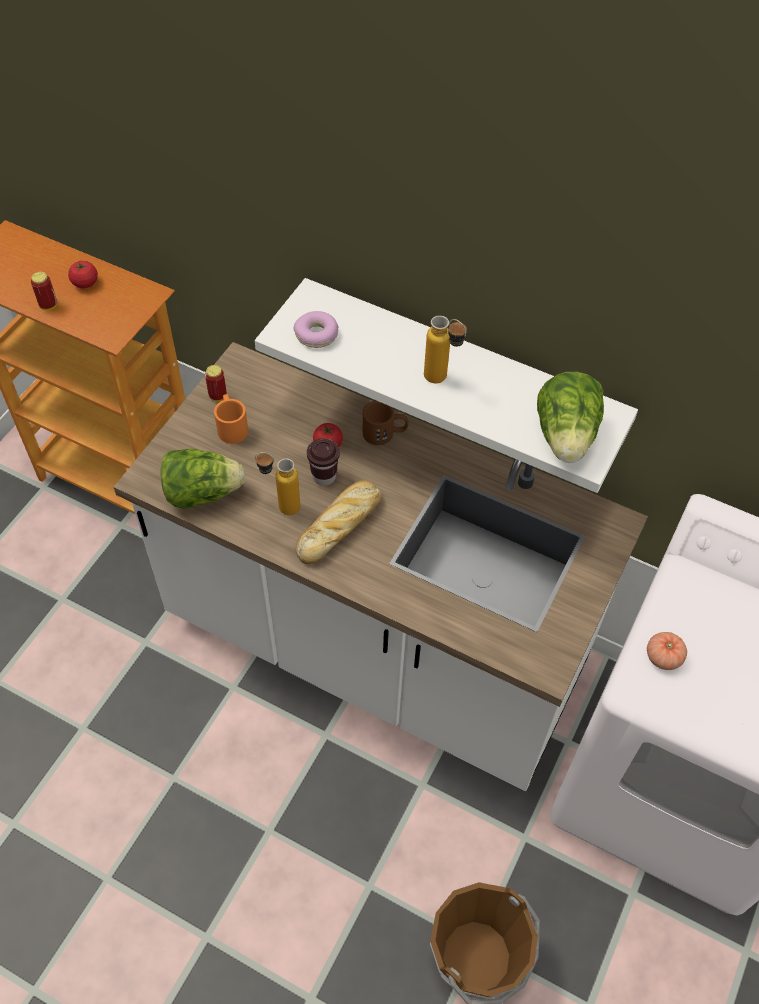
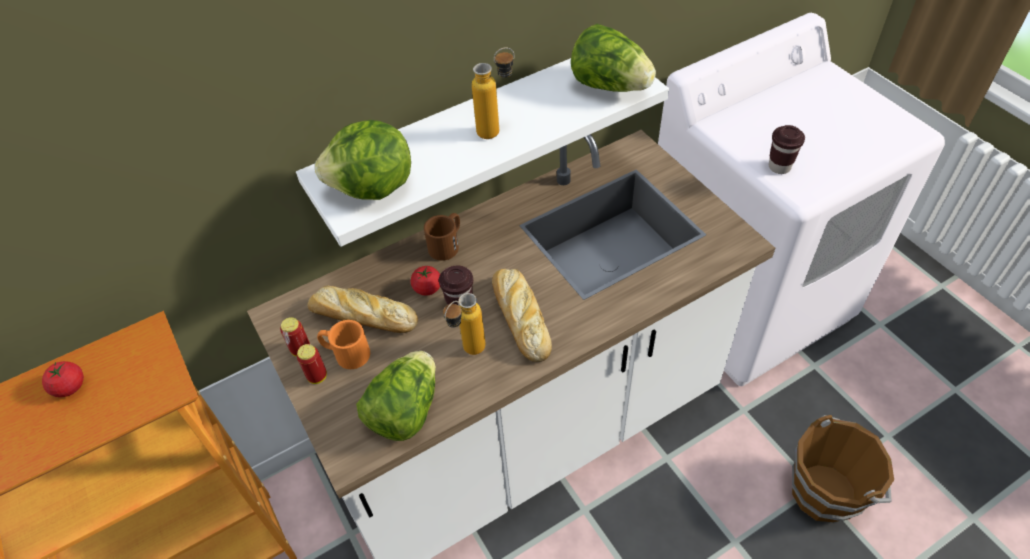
camera: 55 degrees left, 5 degrees down
(48, 305) = (64, 436): can -> can (317, 376)
(272, 416) = (361, 316): none -> bread
(316, 335) = (373, 189): donut -> lettuce
(663, 657) = (779, 167): tomato -> brown cup

